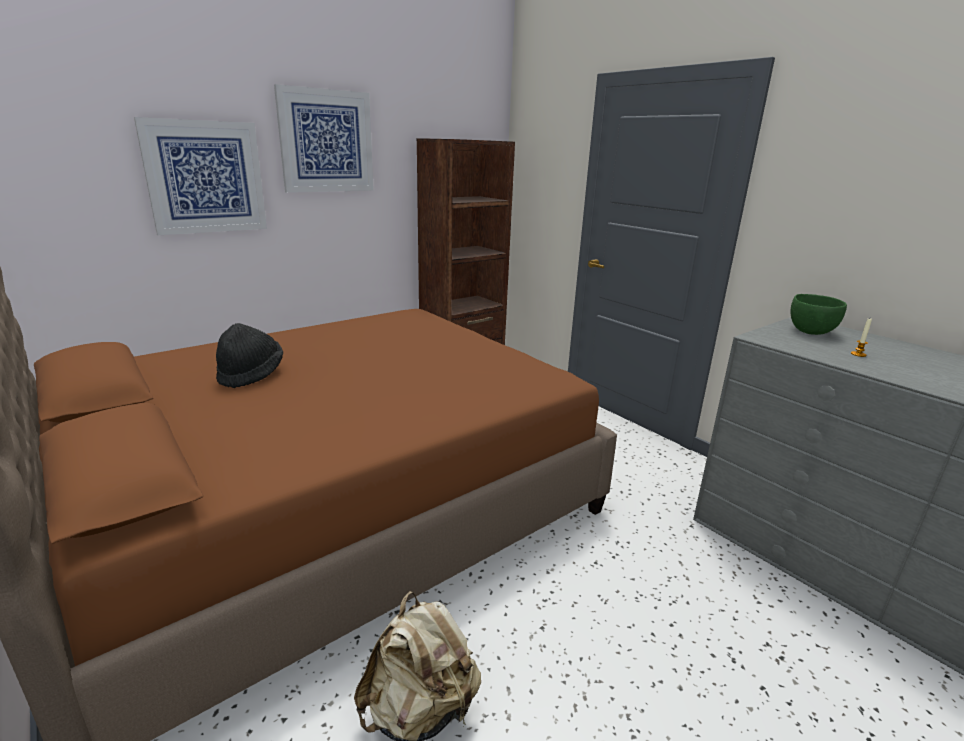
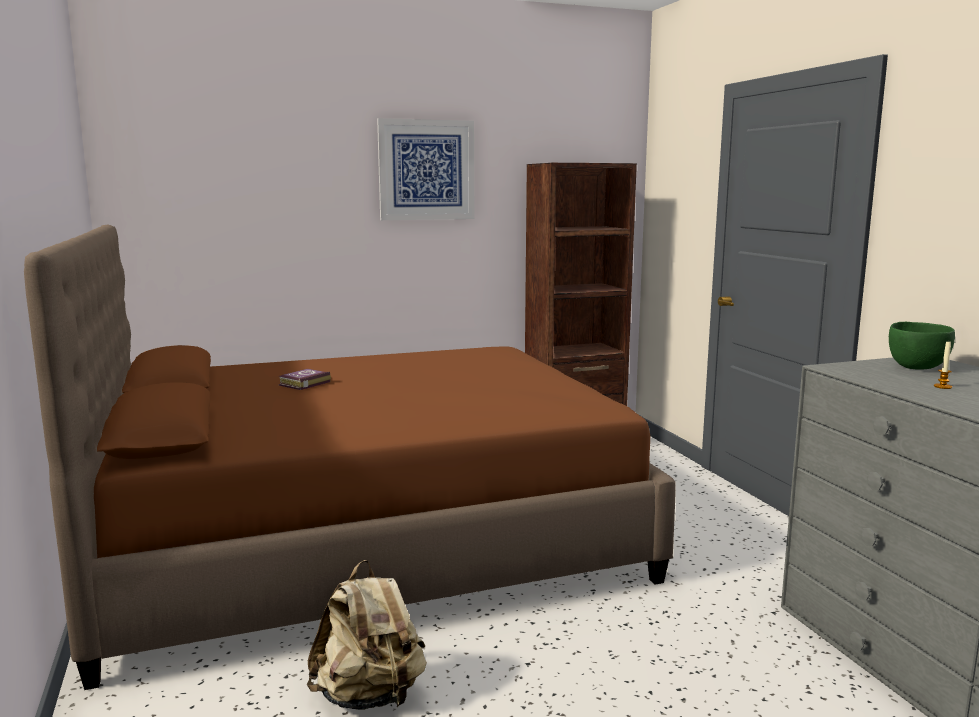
camera: 20 degrees right, 10 degrees down
(205, 177) = (305, 206): picture -> none
(251, 374) = (303, 383): black hat -> book

